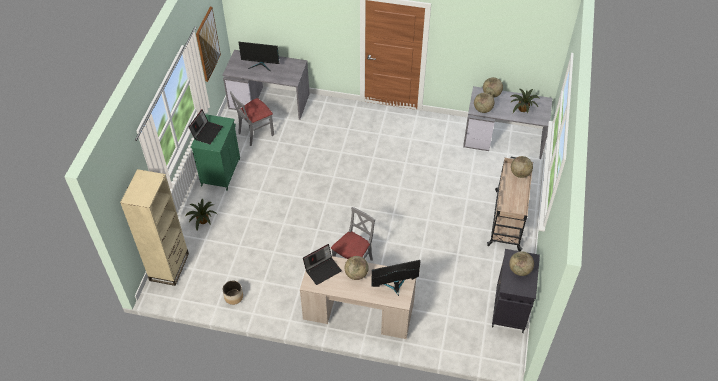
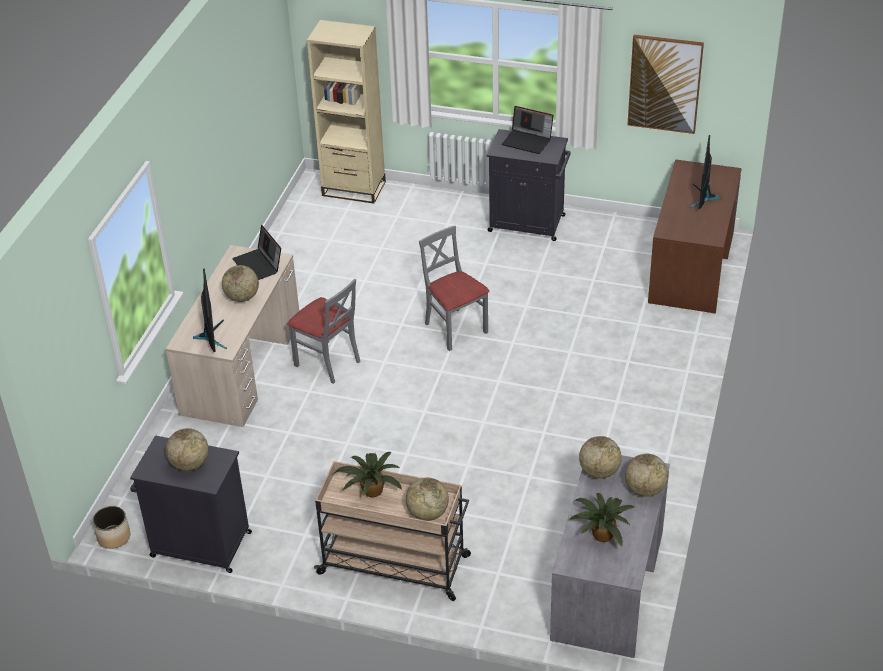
camera: 95 degrees right, 10 degrees down
(203, 221) = (431, 212): potted plant -> potted plant (371, 491)
(221, 171) = (528, 224): green cabinet -> black cabinet
(233, 297) = (292, 246): planter -> planter (114, 537)
(255, 133) = (613, 255): grey chair -> grey chair (455, 329)
(270, 101) = (692, 268): grey desk -> brown desk

